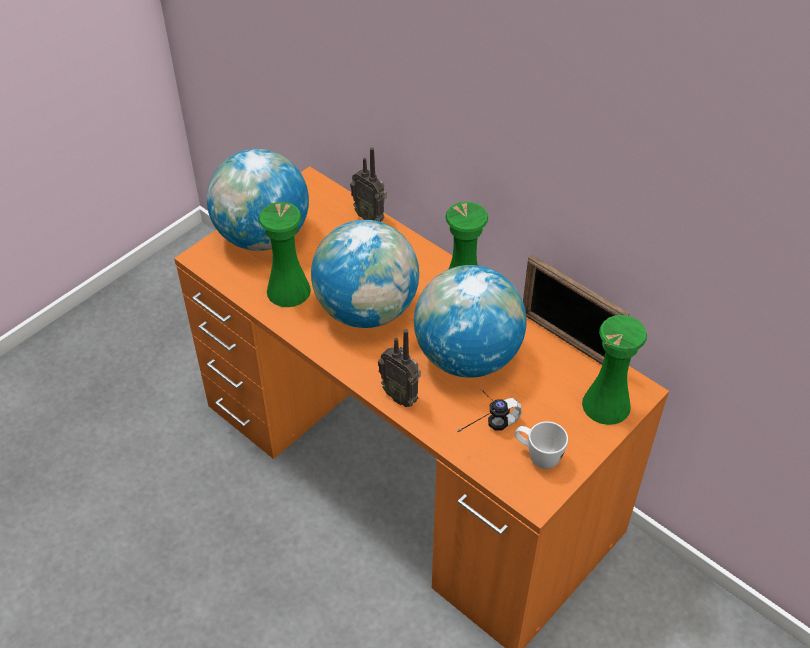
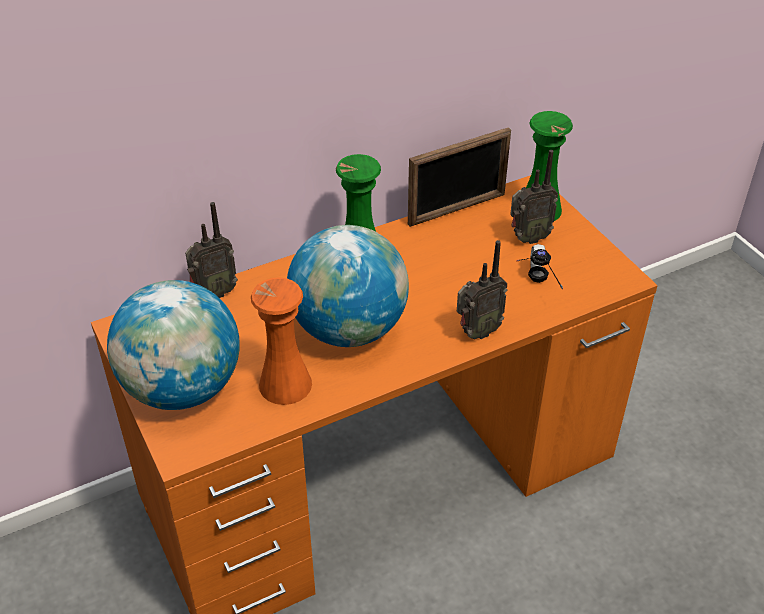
camera: 70 degrees left, 5 degrees down
(288, 291) = (285, 384): green vase -> orange vase
(467, 356) = (447, 275): globe -> none
(537, 456) = (581, 264): white mug -> none
(554, 405) = (527, 238): none -> radio

